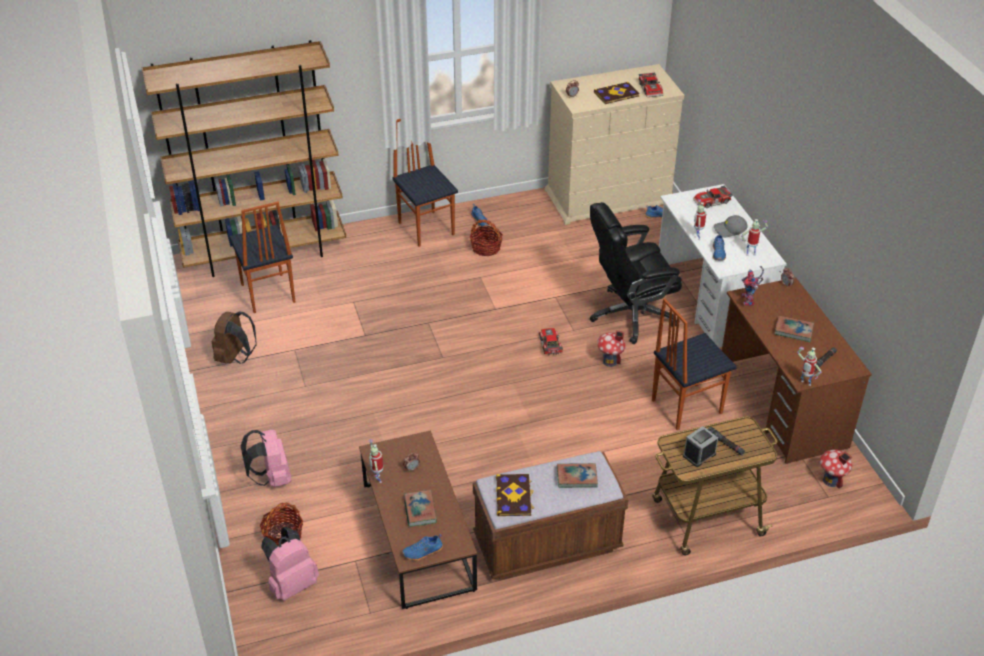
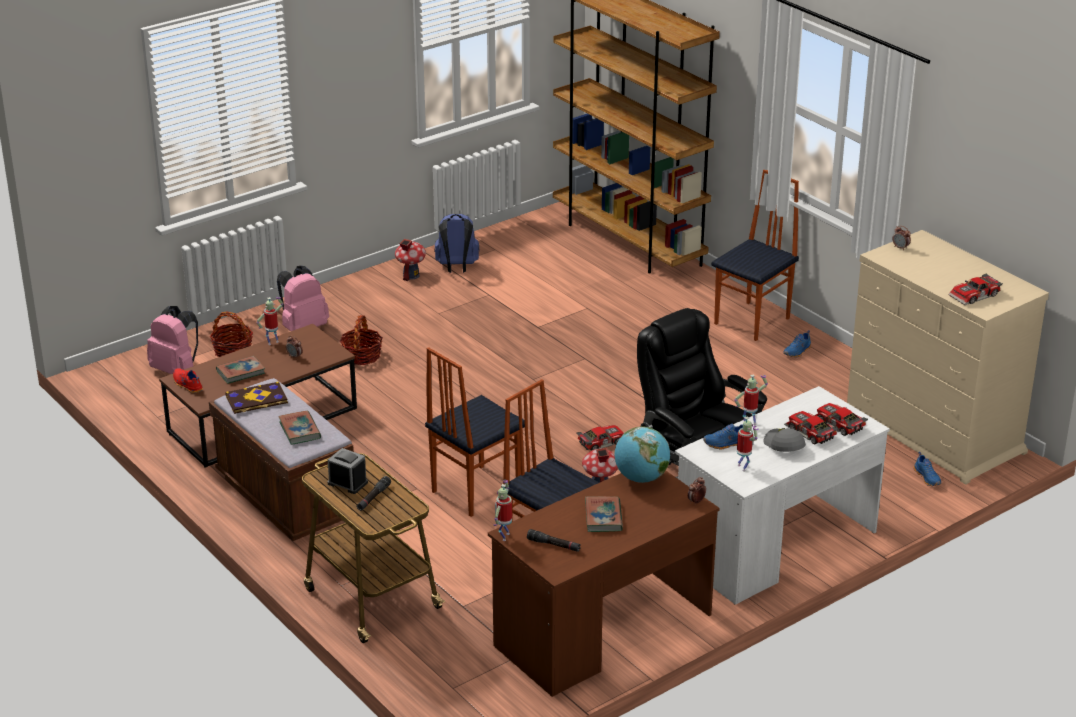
camera: 70 degrees right, 10 degrees down
(236, 357) = (457, 268): brown backpack -> blue backpack
(267, 294) = (564, 259): chair -> chair (474, 490)
(423, 552) = (187, 385): blue shoe -> red shoe
(486, 248) = (748, 366): basket -> basket (362, 356)
(616, 94) = (935, 275): book -> none
(718, 216) = (809, 433): none -> toy car
(749, 301) = (641, 478): toy robot -> globe
(831, 480) = (483, 687): toy house -> toy house (411, 275)

